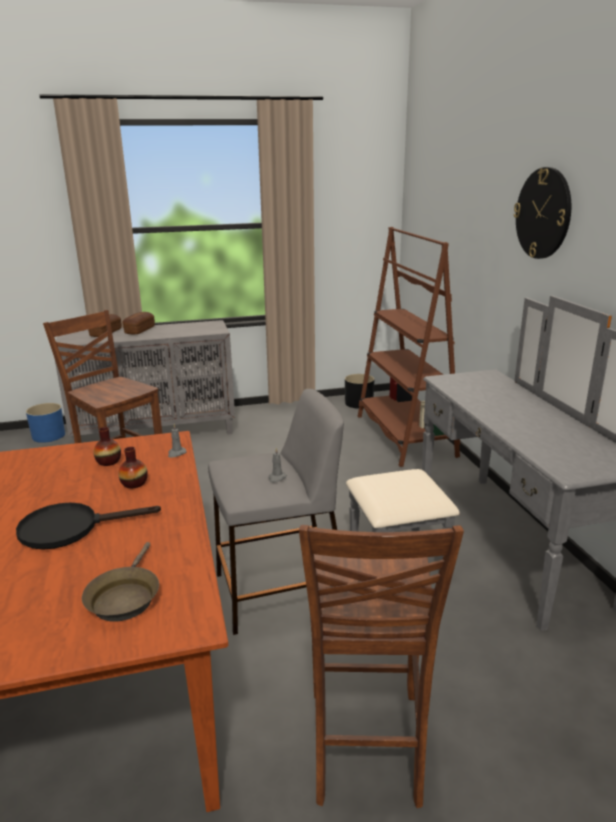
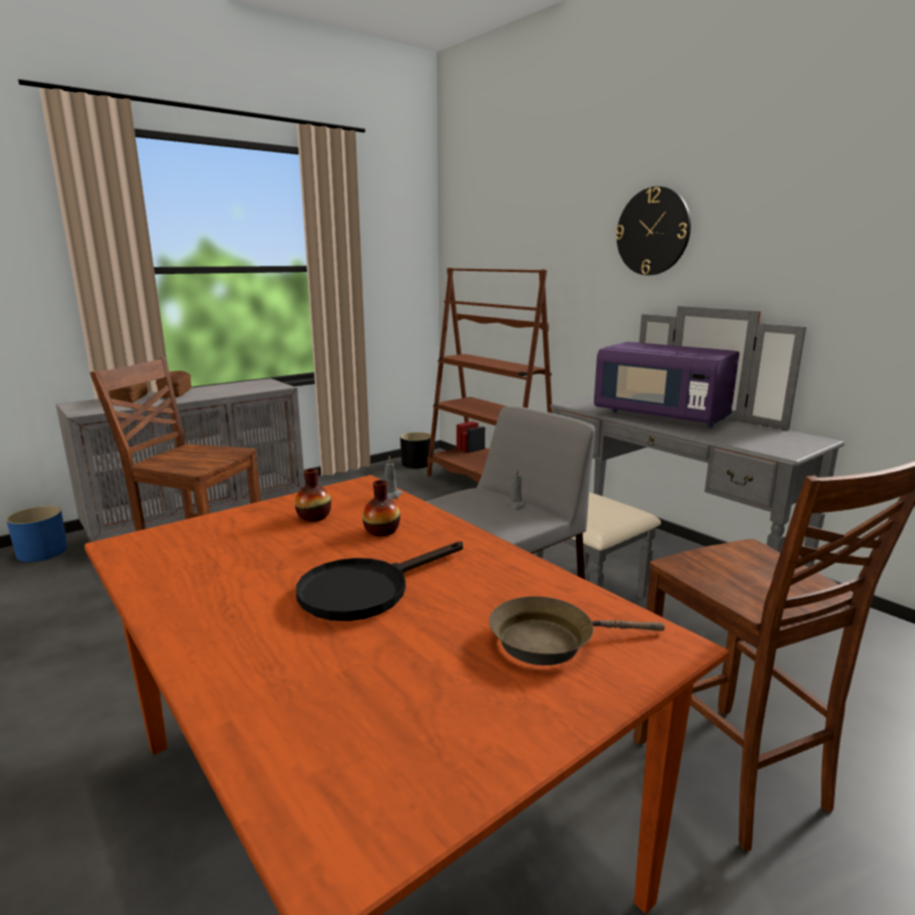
camera: 25 degrees left, 5 degrees down
(124, 597) = (550, 640): brown frying pan -> brown frying pan turned 105 degrees clockwise
(510, 407) = (661, 416): none -> purple microwave

